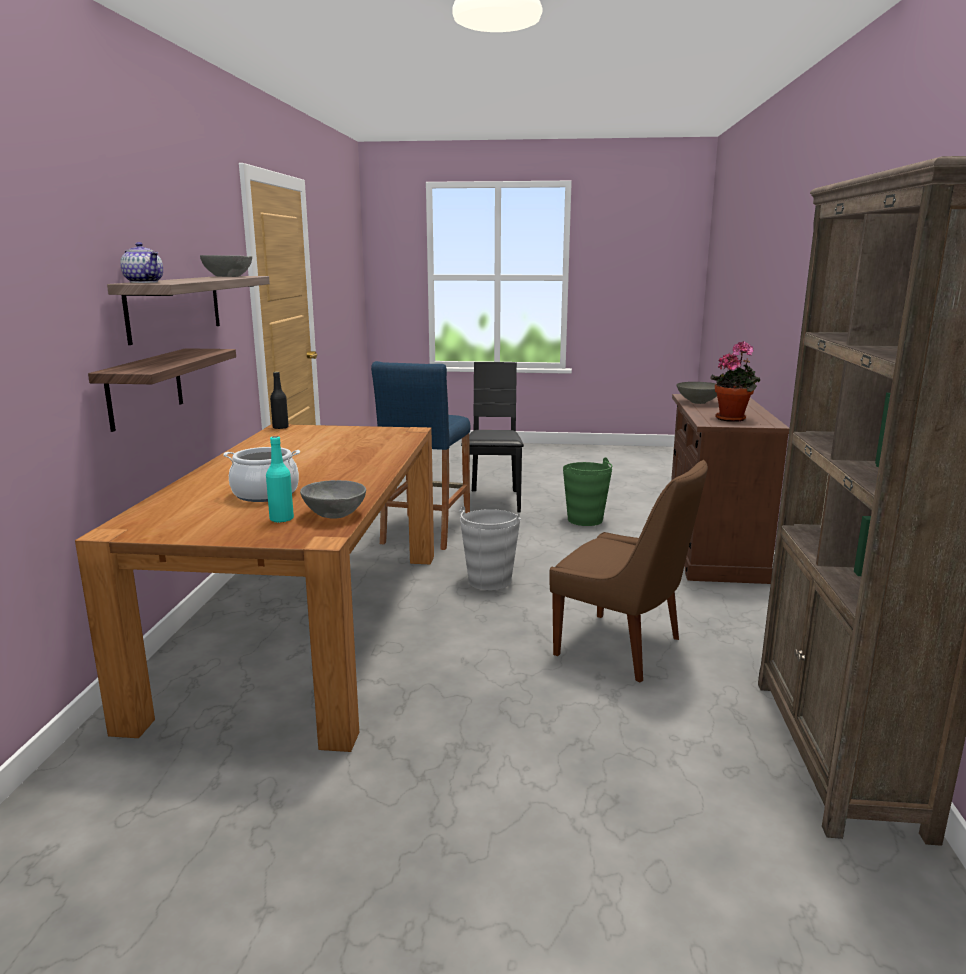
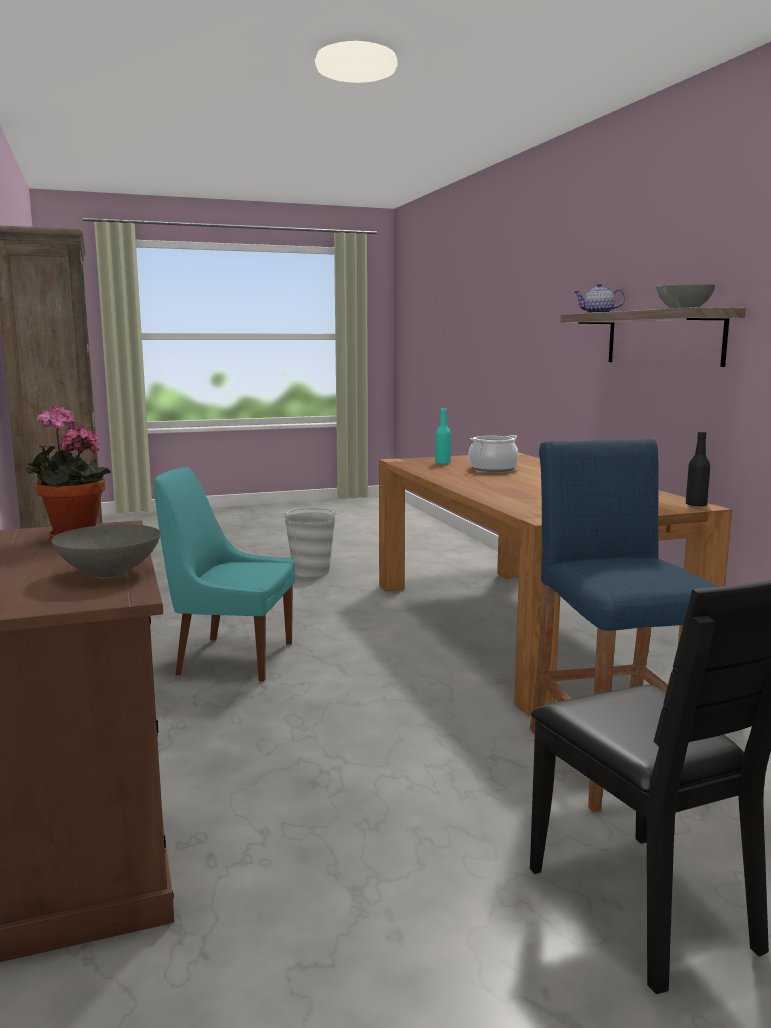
camera: 155 degrees right, 5 degrees down
(145, 388) = (617, 399): shelf -> none
(335, 514) = (418, 466): grey bowl -> none
(489, 581) = (415, 696): grey bucket -> grey bucket (311, 571)
(585, 520) = (369, 878): green bucket -> none
(623, 648) = (231, 658): brown chair -> turquoise chair

